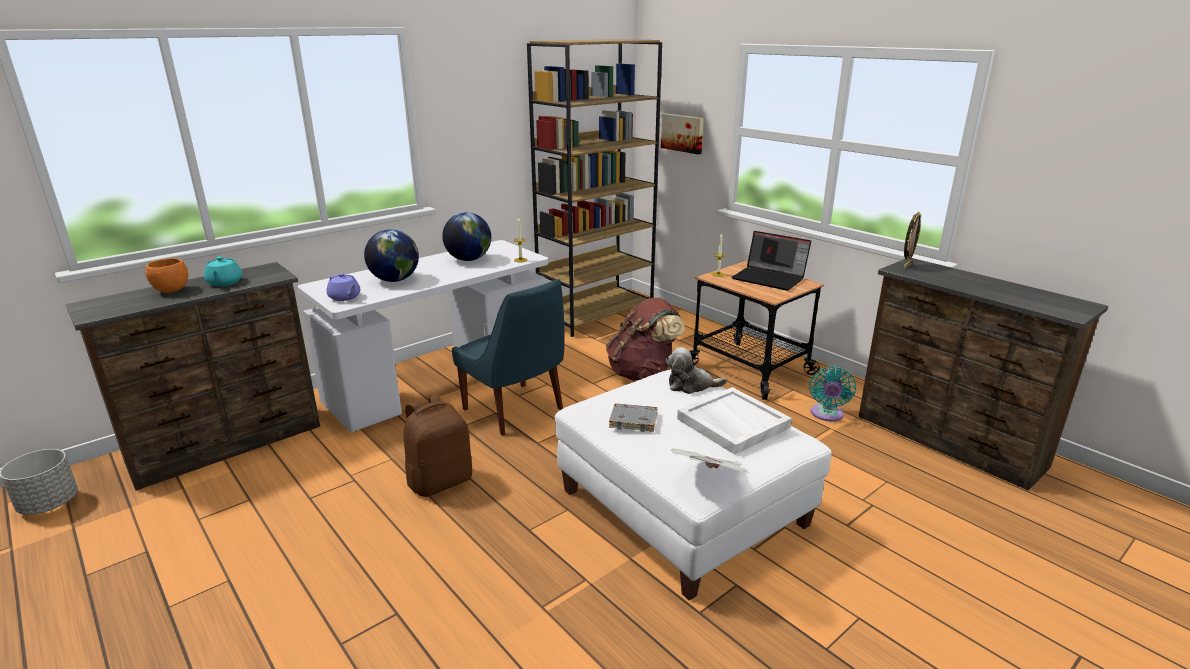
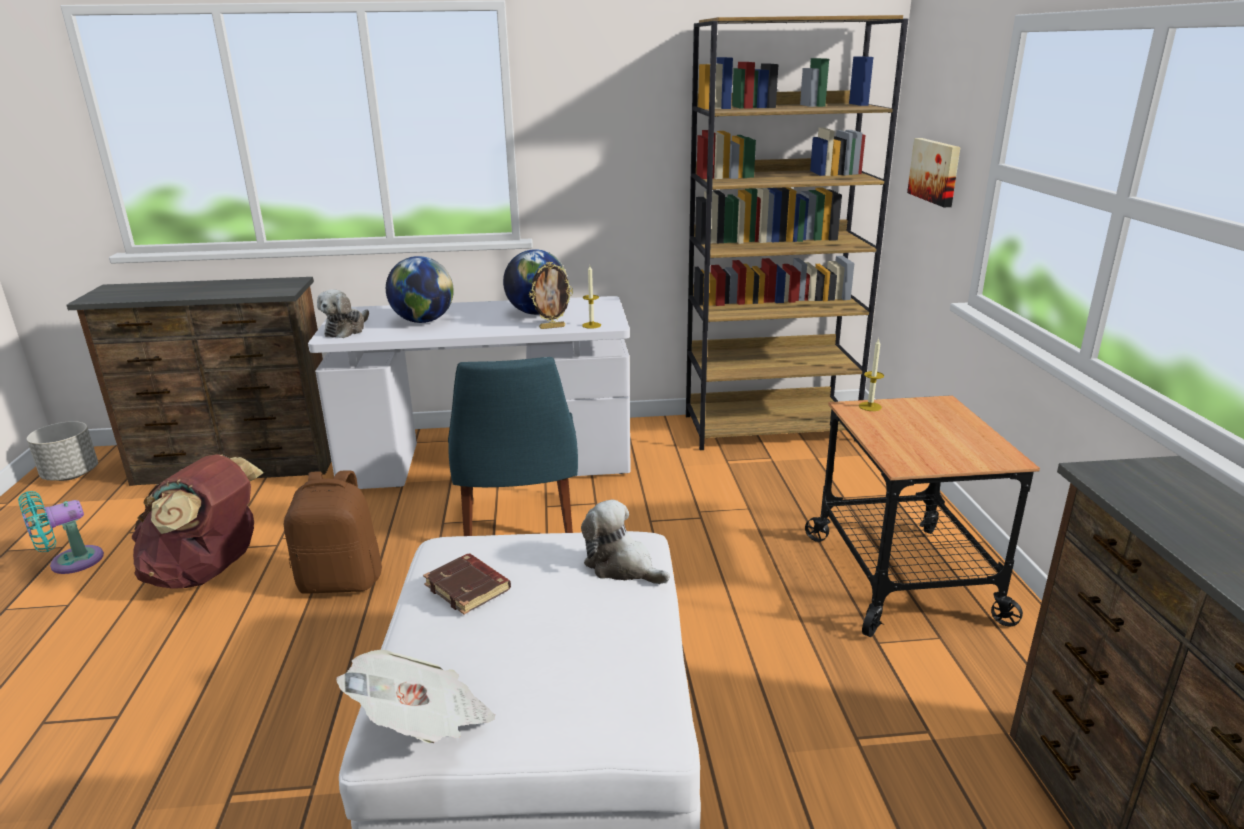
camera: 35 degrees right, 0 degrees up
(172, 290) = (184, 288): orange bowl -> none
(224, 283) = (232, 289): turquoise teapot -> none
(345, 297) = (346, 330): purple teapot -> plush toy
(634, 420) = (469, 588): grey book -> brown book
(643, 374) = (731, 530): brown backpack -> brown backpack (209, 572)
(732, 423) = (581, 649): white tray -> none
(770, 278) = (950, 433): laptop -> none
(826, 415) = (950, 706): turquoise fan -> turquoise fan (70, 562)
(906, 266) = (1138, 471): picture frame -> picture frame (552, 327)

